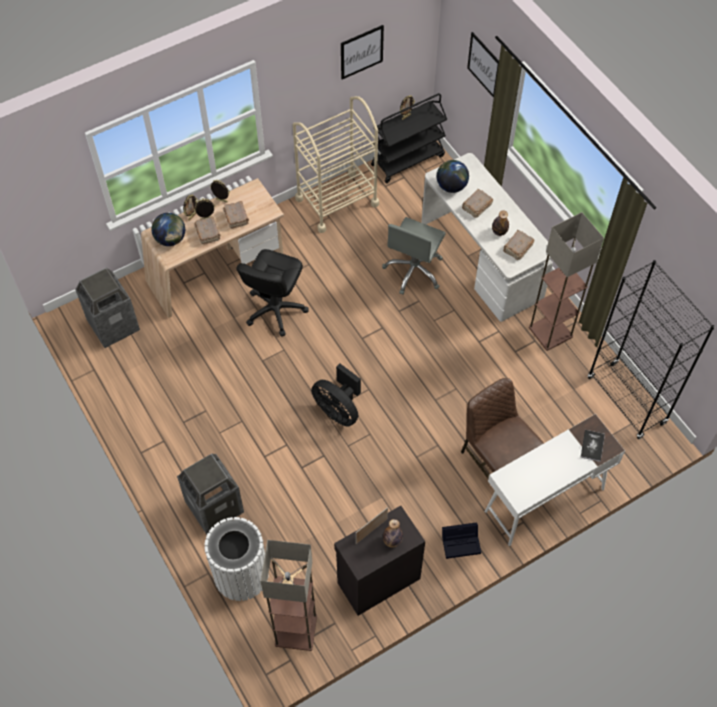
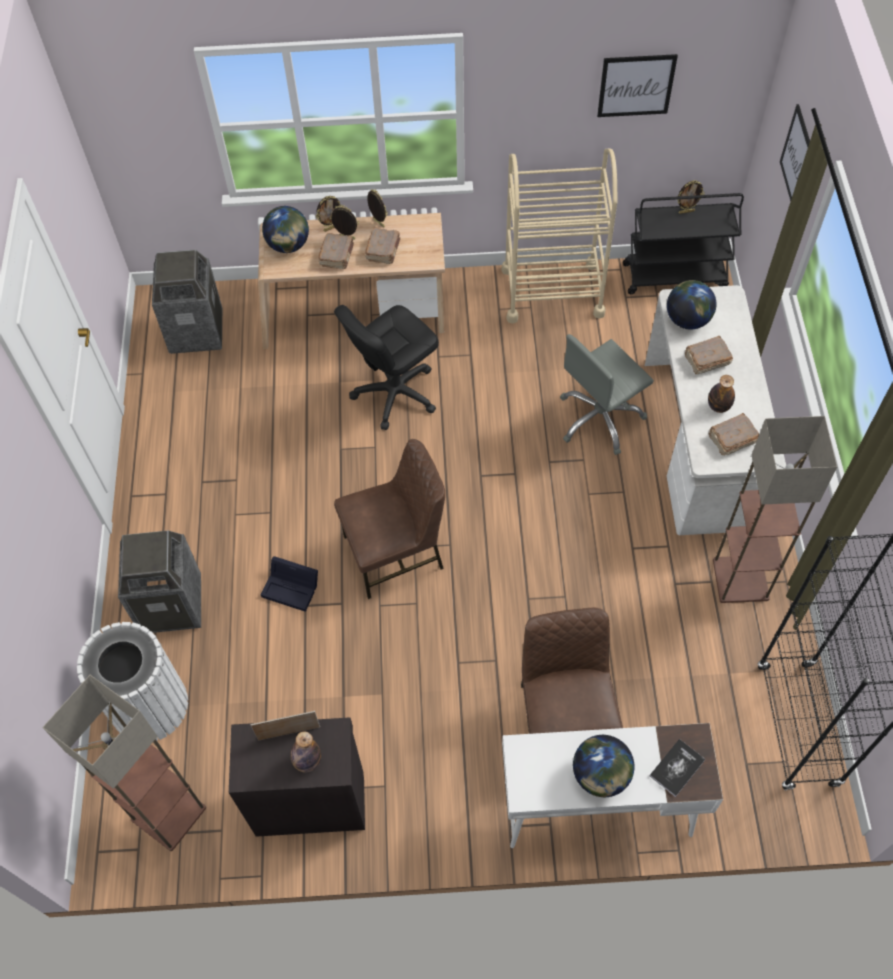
camera: 30 degrees right, 0 degrees up
(338, 410) = (395, 553): black fan -> brown chair
(462, 542) = (449, 809): black storage box -> black storage box (292, 588)
(555, 469) = (600, 775): none -> globe

